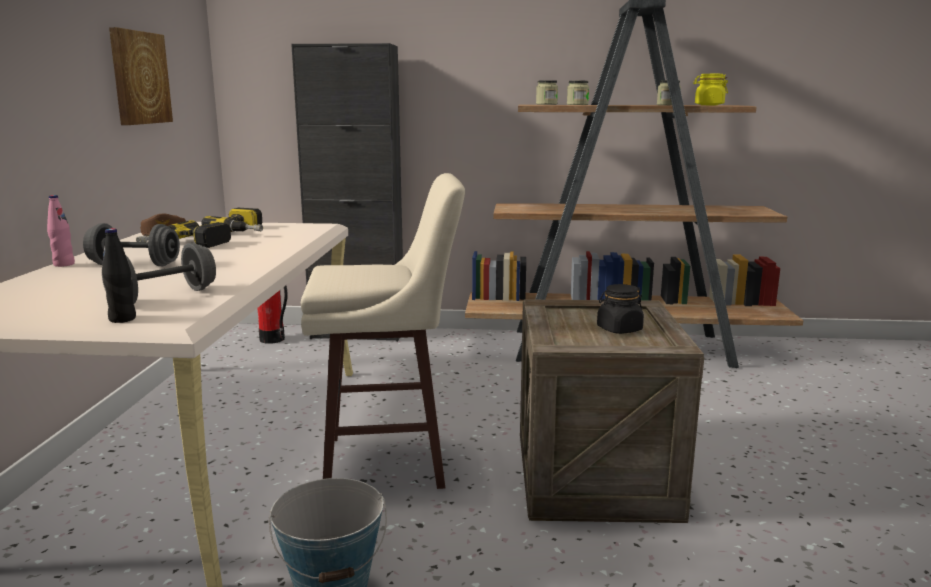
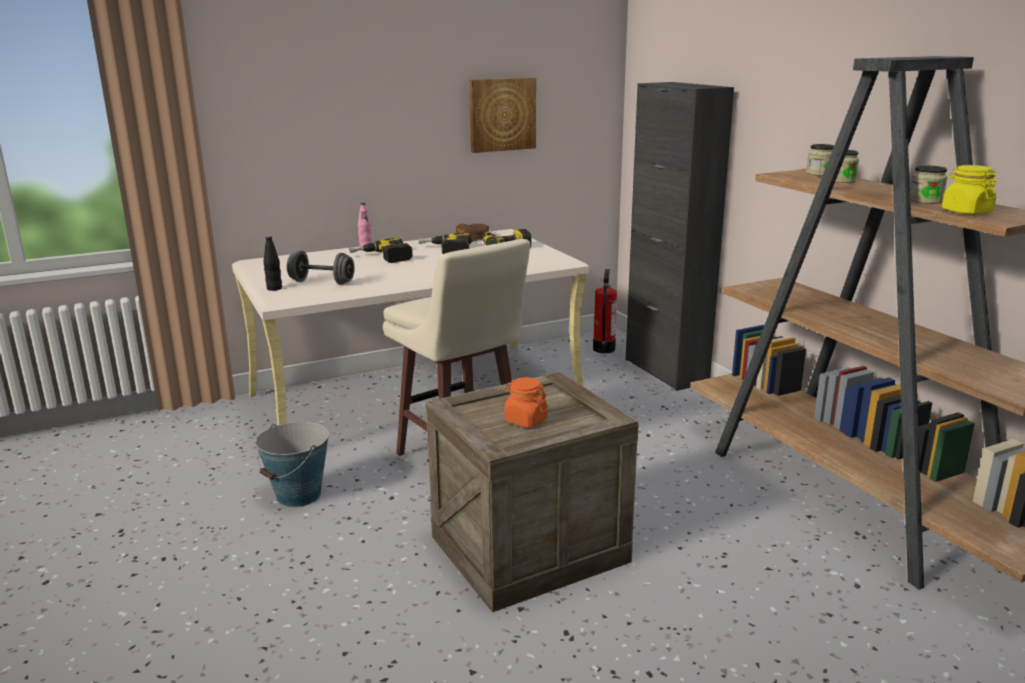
camera: 60 degrees right, 5 degrees up
(134, 265) = (382, 258): grey dumbbell -> power drill
(619, 329) = (525, 420): black jar -> orange jar

